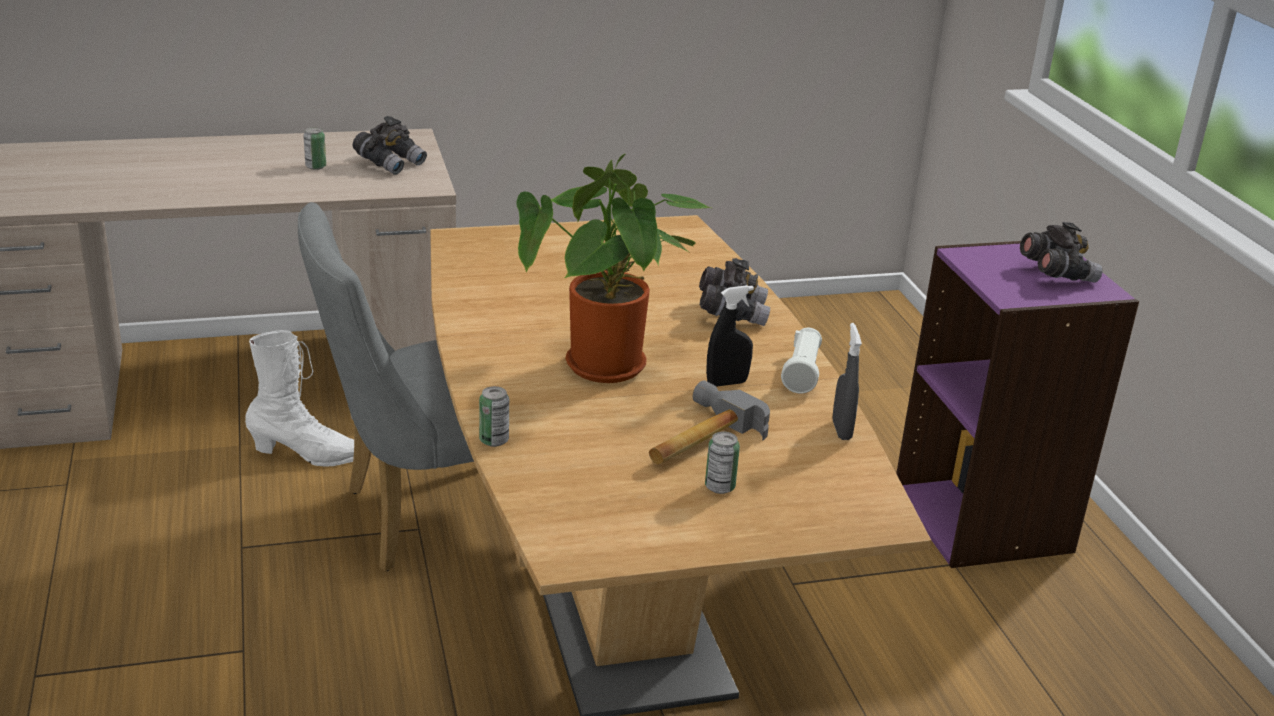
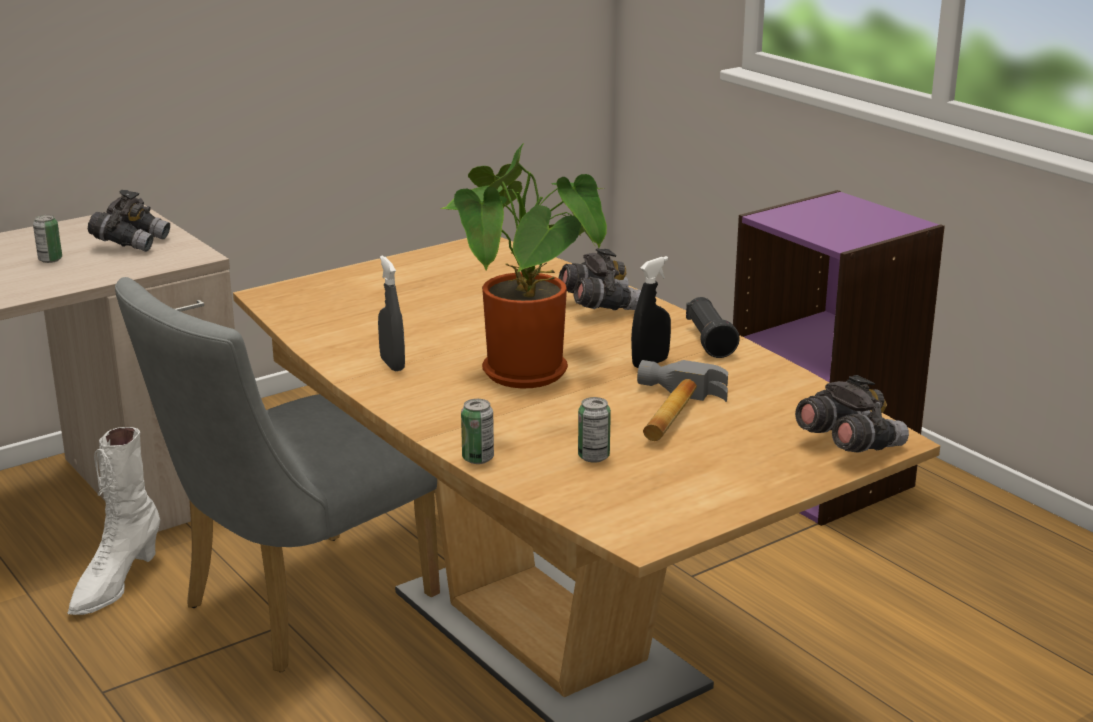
camera: 20 degrees left, 5 degrees down
(308, 455) = (115, 584): white boot -> white boot turned 135 degrees clockwise
(720, 487) = (724, 447): can -> can (593, 457)
(802, 373) = (709, 341): white flashlight -> black flashlight
(841, 430) = (786, 378): grey spray bottle -> grey spray bottle (392, 364)
(1056, 274) = (859, 218): grey binoculars -> grey binoculars (848, 445)

